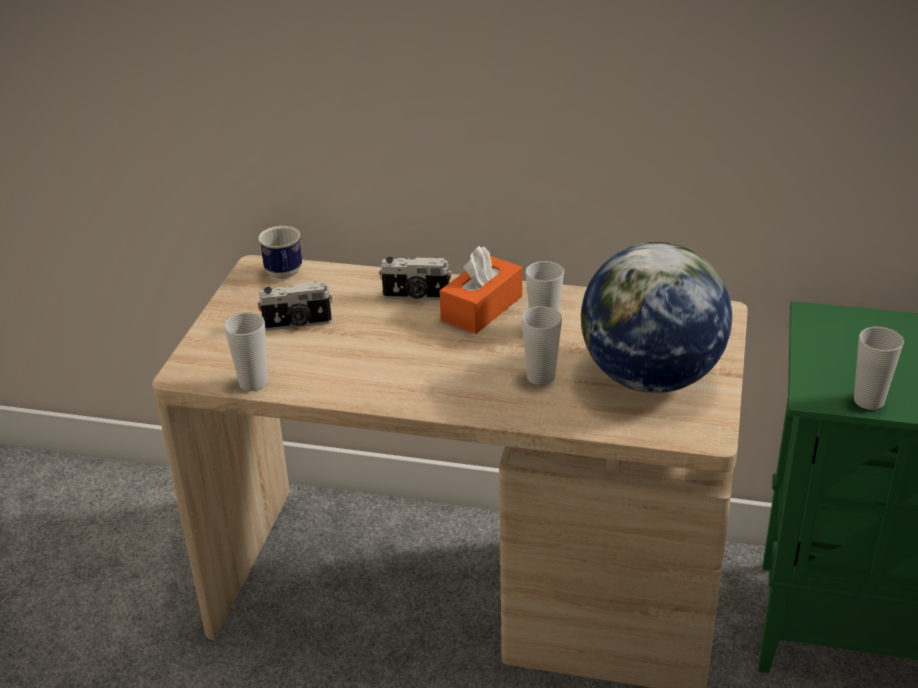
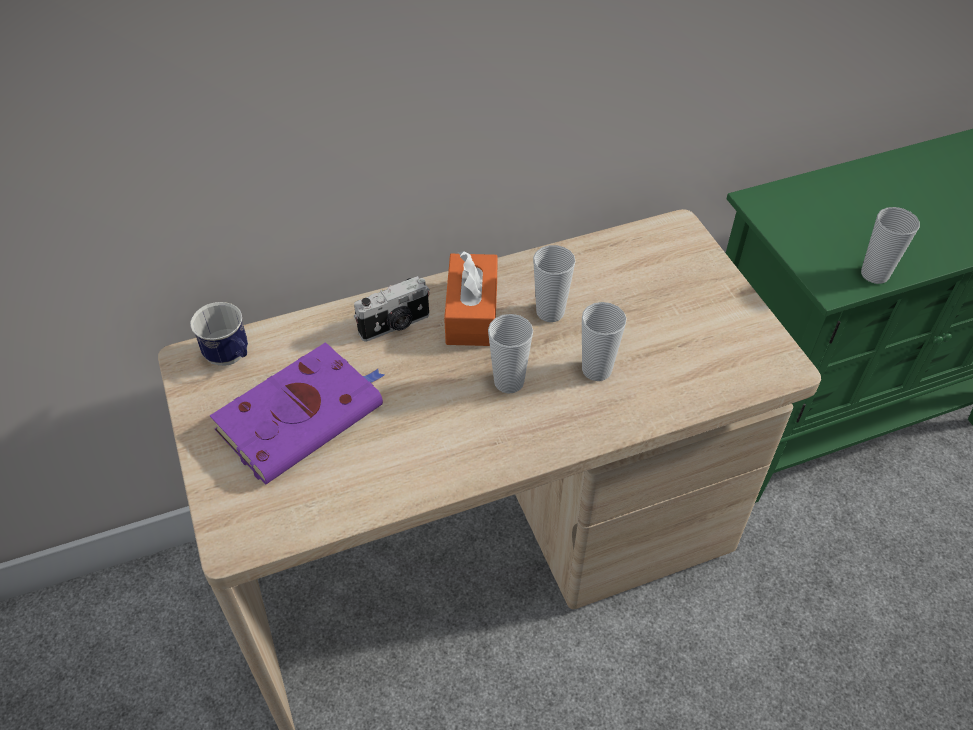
camera: 35 degrees left, 15 degrees up
(253, 383) = (323, 516): cup -> cup (509, 382)
(298, 324) = (303, 415): camera -> purple book
(650, 378) = (687, 326): globe -> none

